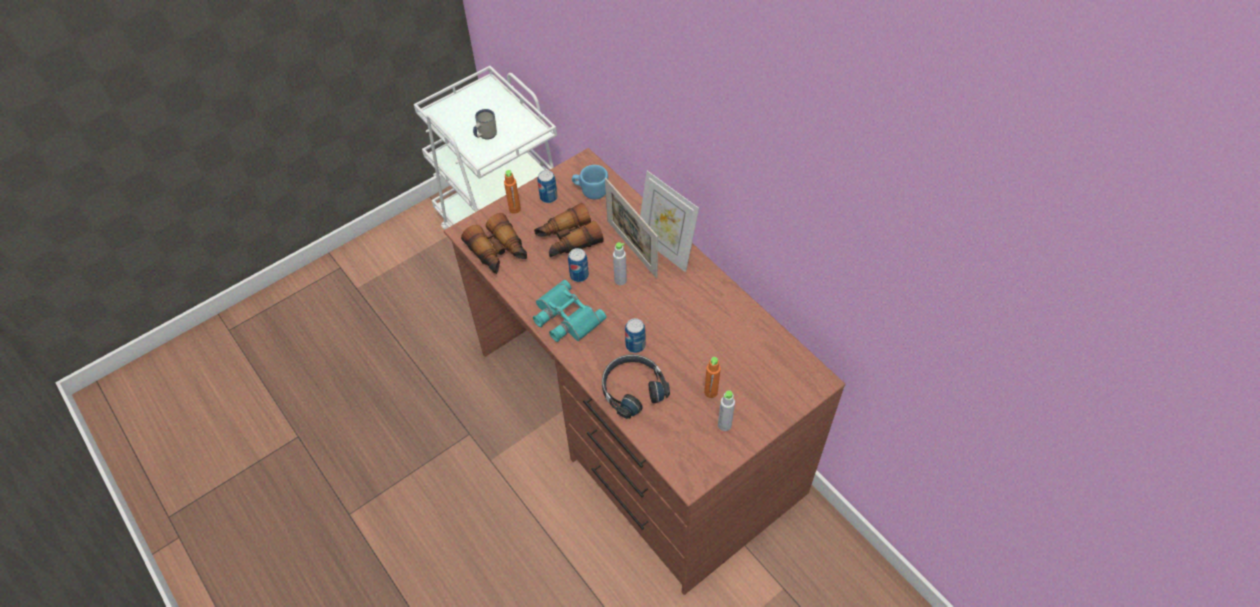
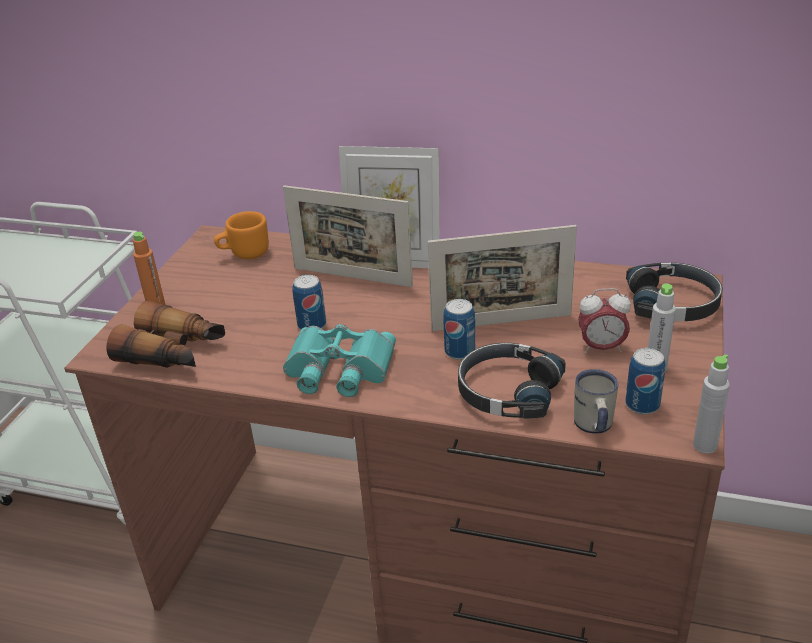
camera: 35 degrees left, 20 degrees down
(485, 135) = (39, 278): white mug -> white mug (593, 427)
(548, 197) = (193, 279): can -> can (642, 405)
(567, 240) = (260, 302): binoculars -> none
(590, 191) = (244, 254): blue mug -> orange mug
(620, 280) = (370, 307): grey bottle -> grey bottle (705, 445)
(677, 338) = (501, 322): none -> picture frame
(711, 392) = (601, 348): orange bottle -> alarm clock
(787, 387) = (673, 303): none -> black headphones

